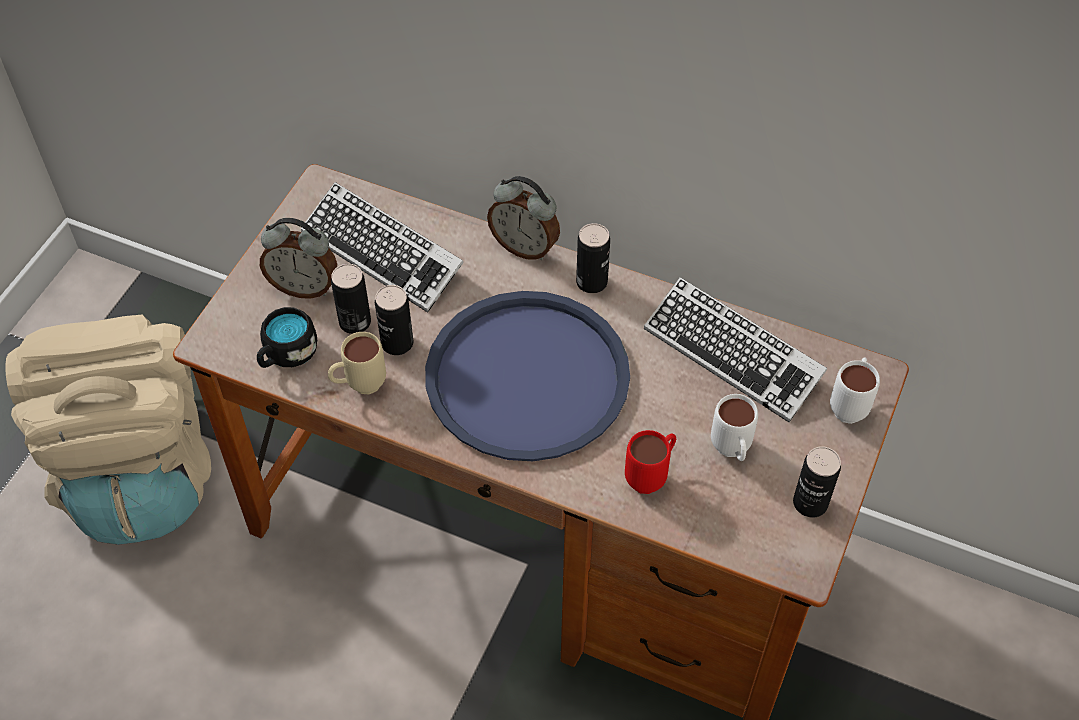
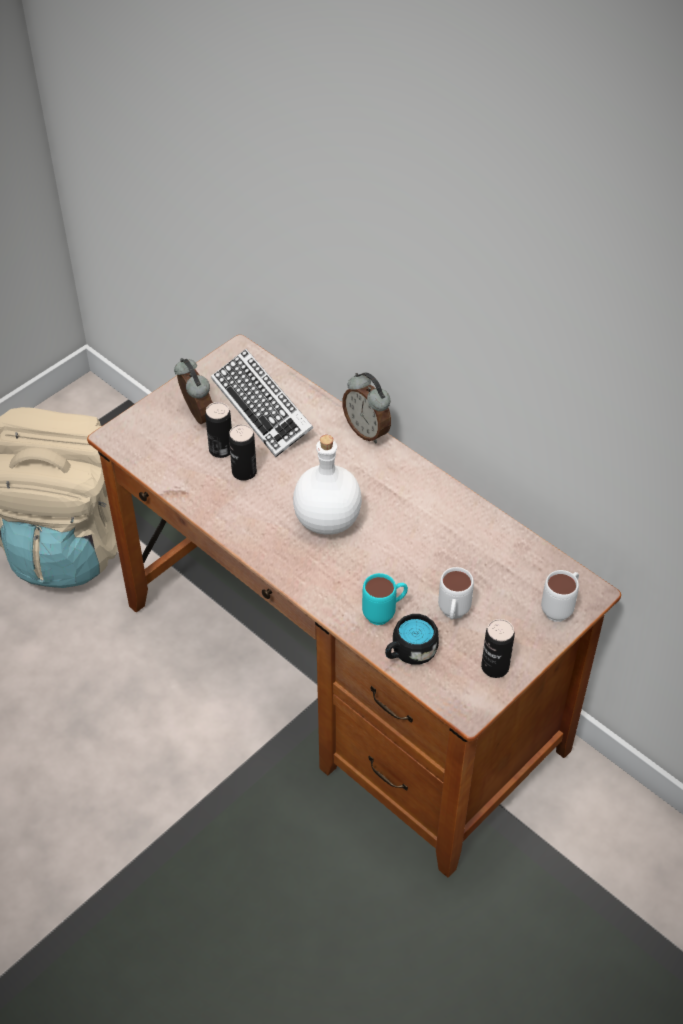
camera: 20 degrees right, 5 degrees down
(286, 354) = (163, 458): black mug -> black mug (409, 652)
(304, 286) = (196, 416): alarm clock -> alarm clock turned 150 degrees counterclockwise
(359, 386) = (204, 493): beige mug -> none
(528, 377) = (327, 521): blue tray -> white bottle
(591, 282) = (405, 468): can -> none
(651, 476) = (385, 614): red mug -> turquoise mug
(732, 355) = (487, 548): keyboard -> none

